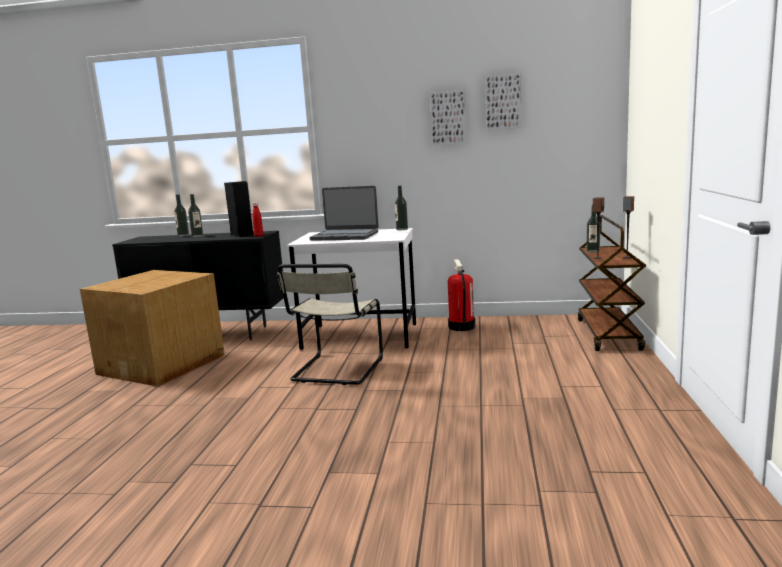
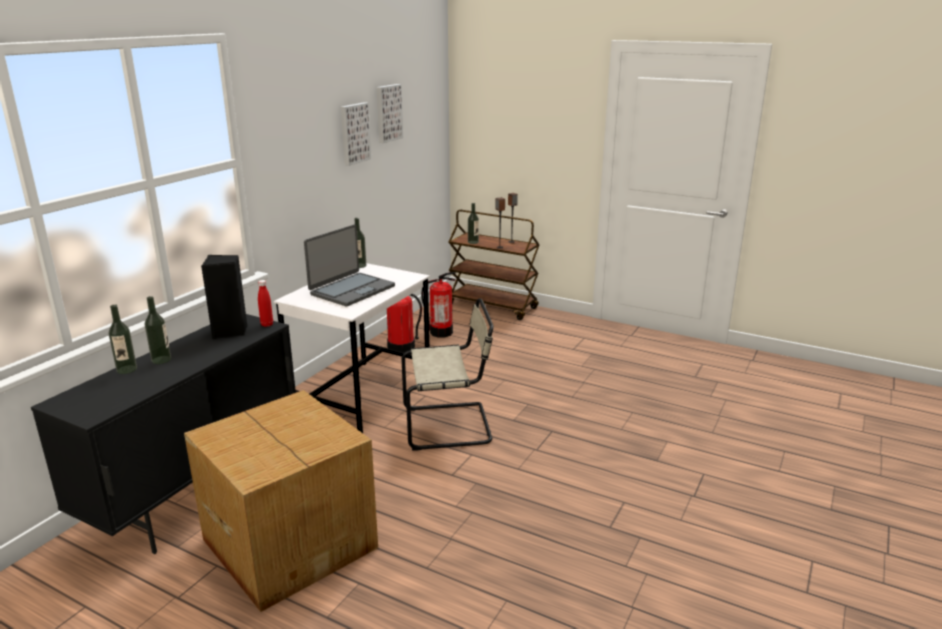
camera: 70 degrees left, 10 degrees up
(336, 371) = (451, 426): beige chair -> beige chair turned 45 degrees counterclockwise
(511, 331) = (441, 332): none -> fire extinguisher

